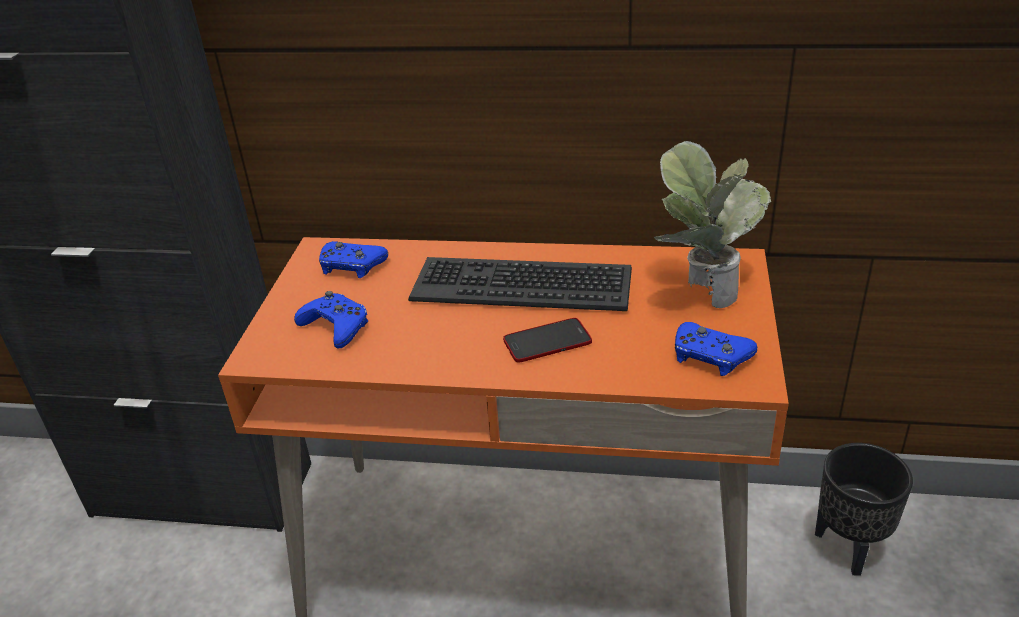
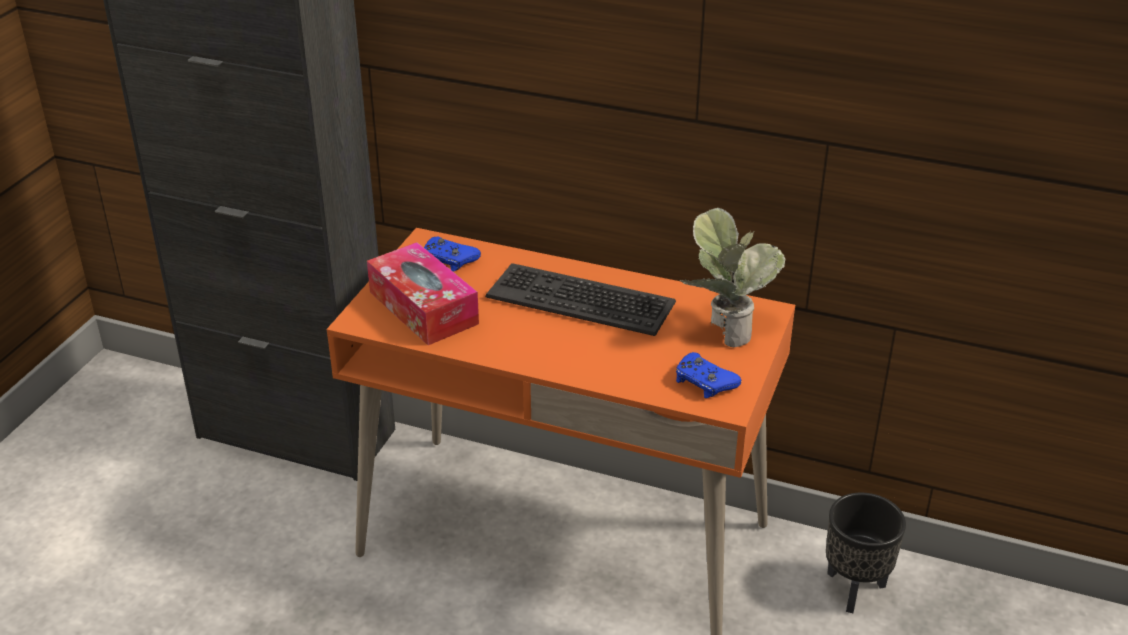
camera: 10 degrees right, 0 degrees up
(336, 326) = (423, 308): blue game controller -> tissue box
(547, 342) = (583, 349): phone -> none

